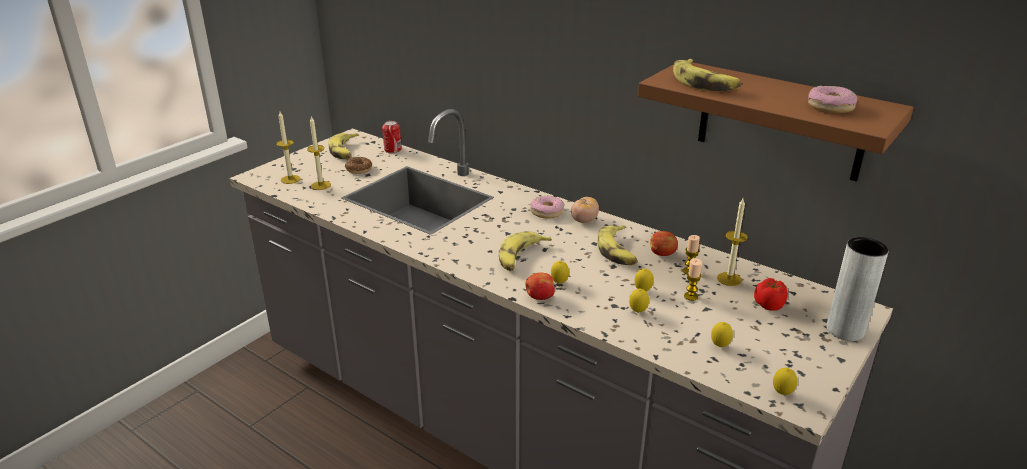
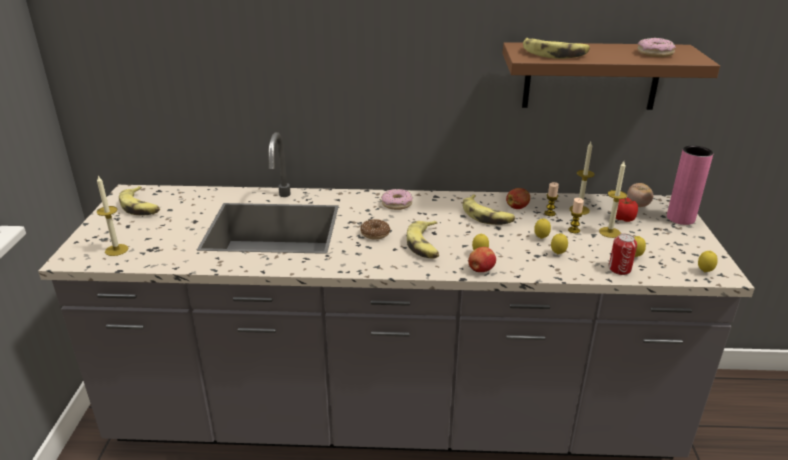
camera: 35 degrees left, 0 degrees up
(321, 185) = (159, 245): candle -> candle (609, 232)
(358, 169) = (179, 219): donut -> donut (375, 234)
(393, 150) = (189, 192): can -> can (619, 269)
(584, 221) = (433, 201): tomato -> tomato (638, 205)
(845, 330) = (680, 218): grey vase -> pink vase

